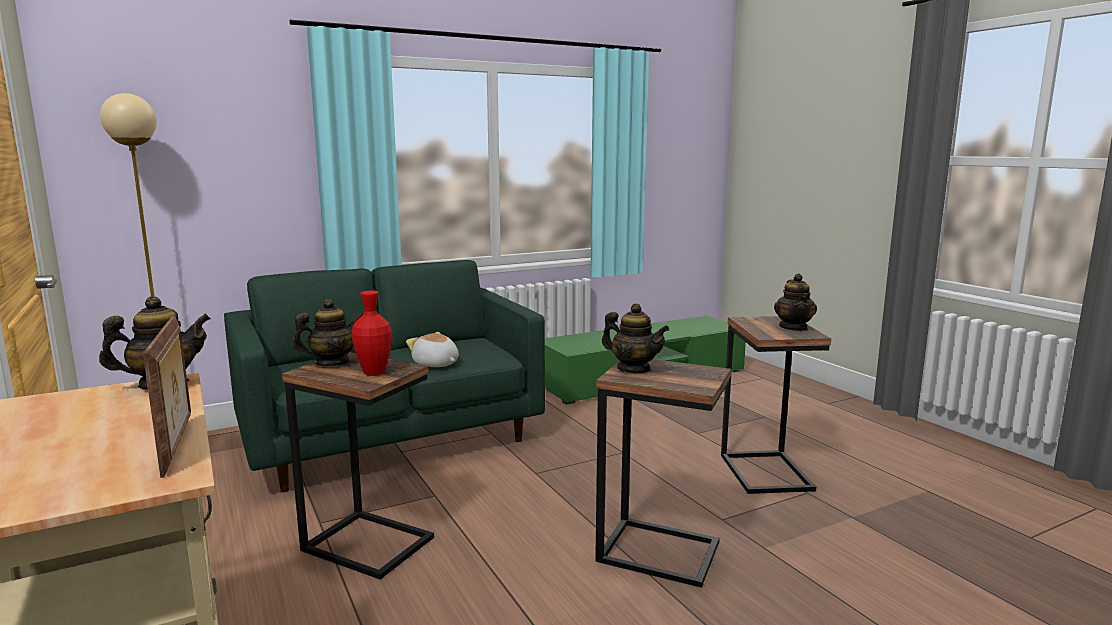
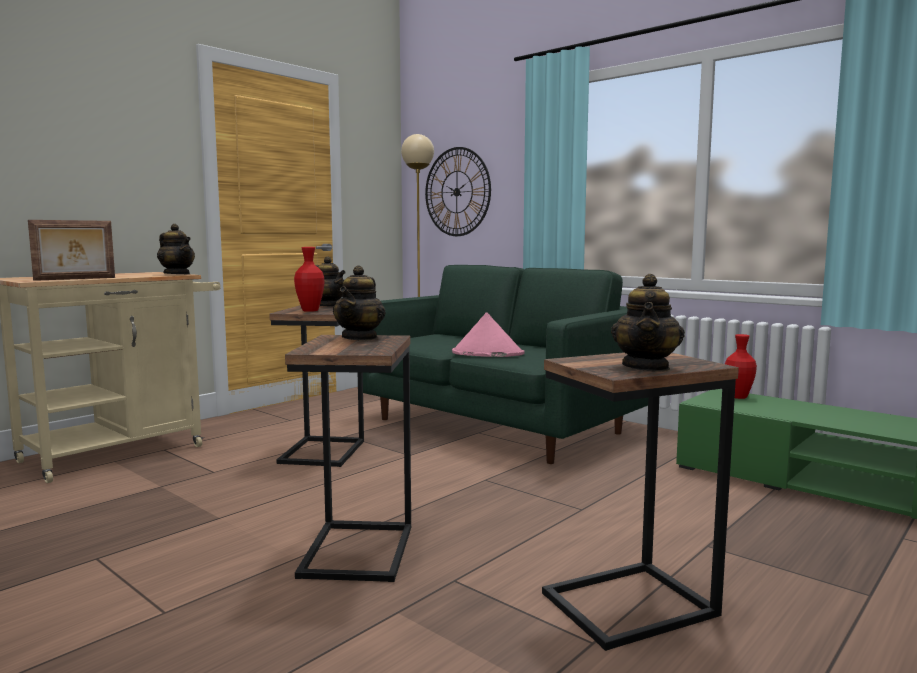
camera: 70 degrees right, 5 degrees down
(181, 176) = (457, 192): none -> wall clock
(435, 364) = (487, 353): plush toy -> pink hat
(567, 340) = (738, 397): none -> red vase
(794, 328) = (646, 367): teapot -> teapot turned 60 degrees counterclockwise

